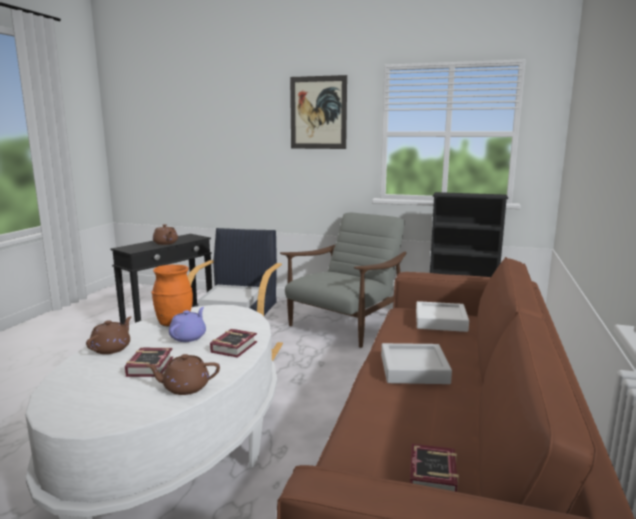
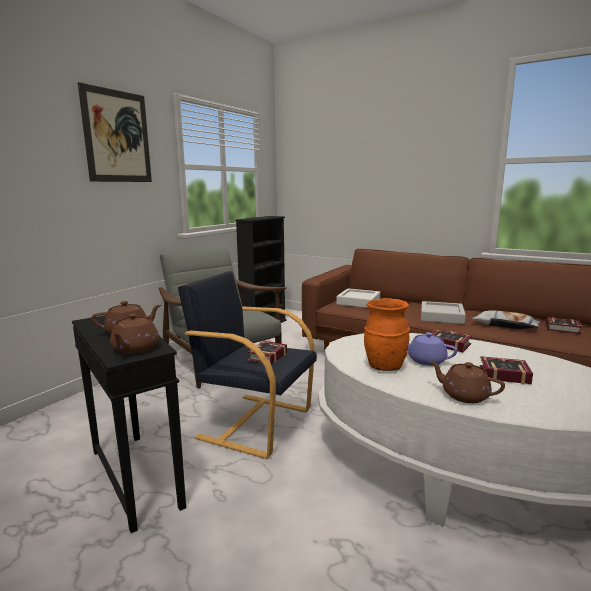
camera: 75 degrees left, 0 degrees up
(185, 387) = (537, 361): brown teapot -> brown teapot (135, 349)
(231, 300) = (266, 356): white tray -> book
(411, 418) = (505, 325): none -> pillow

